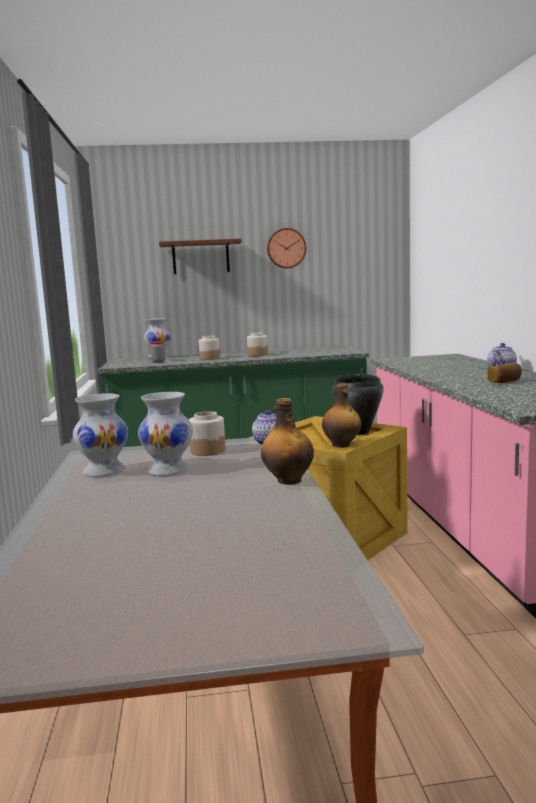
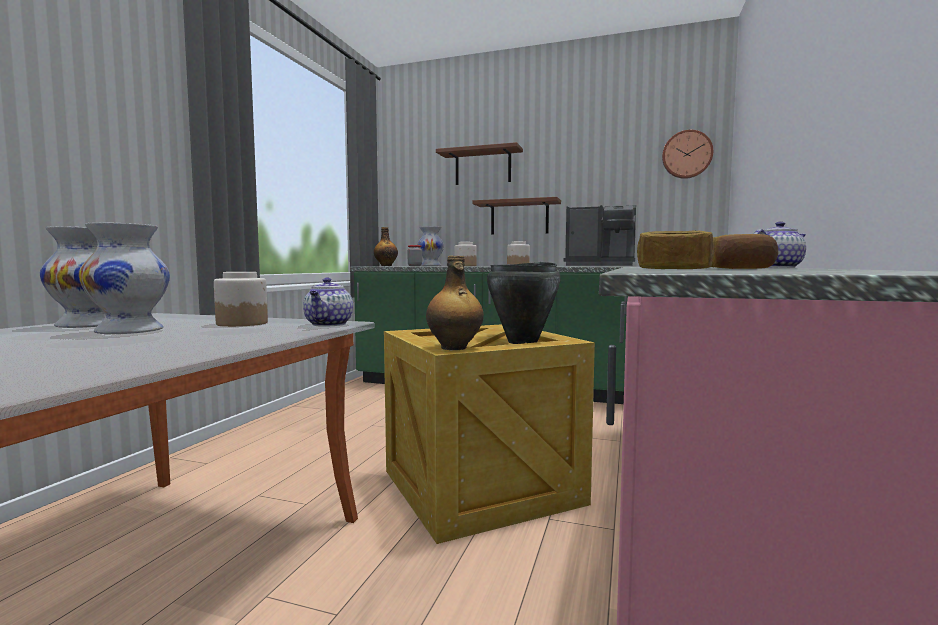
camera: 25 degrees right, 5 degrees down
(240, 305) = (519, 218): none -> brown shelf
(286, 248) = (573, 155): wall clock -> wall clock (687, 154)
(288, 481) = (168, 356): bottle -> bottle (386, 266)
(328, 350) = (602, 266): none -> coffee machine
(492, 391) = (673, 269): none -> bread

